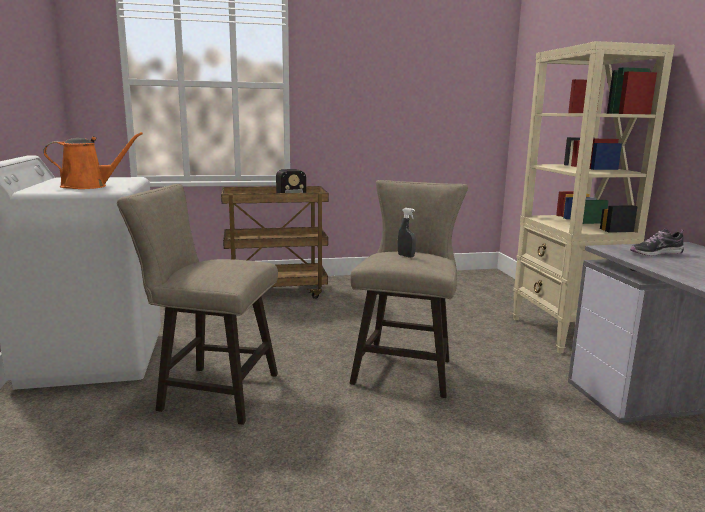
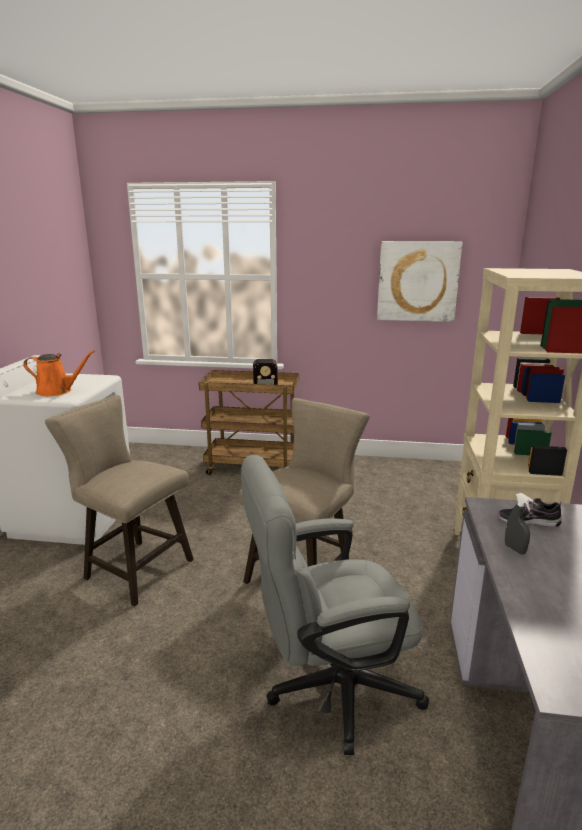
camera: 20 degrees right, 5 degrees up
(406, 256) = (293, 480): grey spray bottle -> grey spray bottle (515, 549)
(429, 91) = (417, 281): none -> picture
(510, 451) = (329, 688): none -> grey office chair

